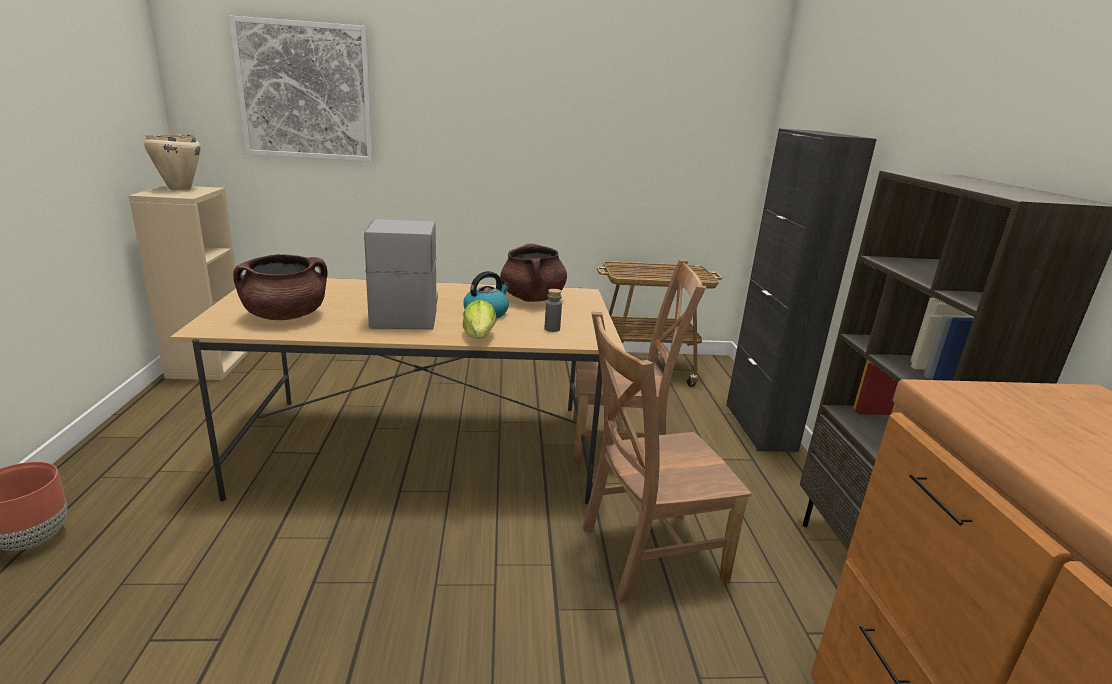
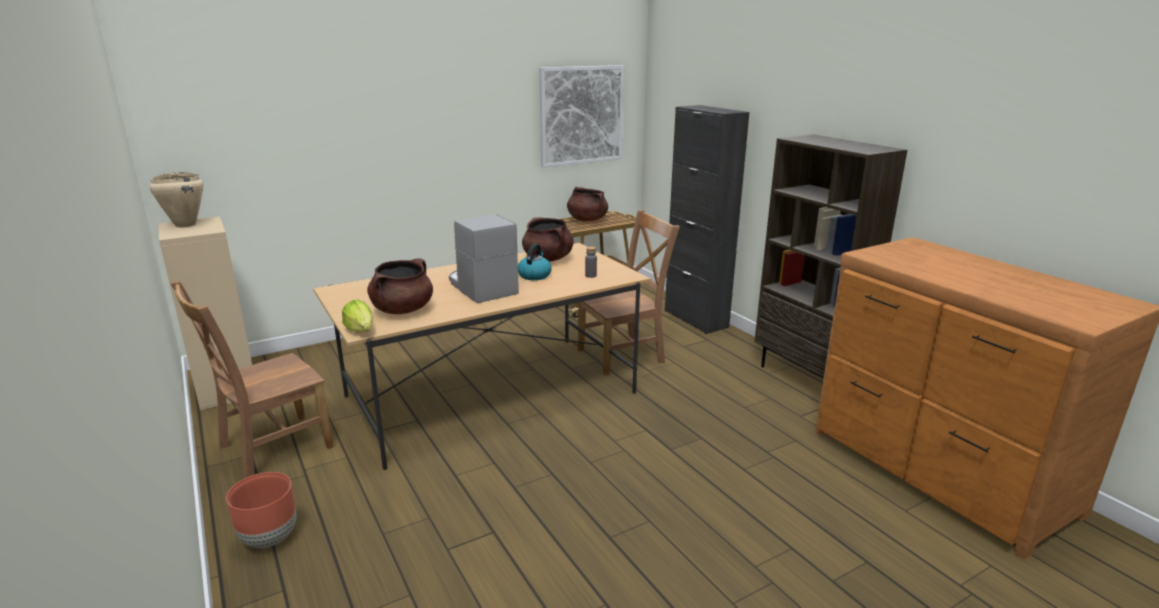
camera: 25 degrees left, 0 degrees up
(305, 92) = (276, 115): picture -> picture (581, 115)
(479, 337) = (555, 291): lettuce -> lettuce (360, 330)
(645, 553) = (692, 407): brown chair -> brown chair (271, 448)
(654, 268) = (587, 219): none -> brown cooking pot

